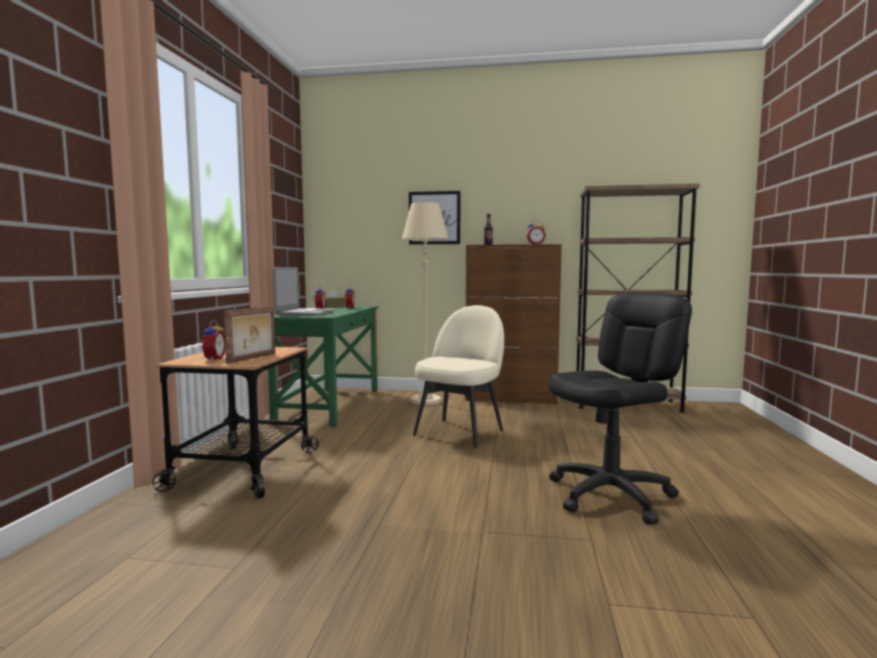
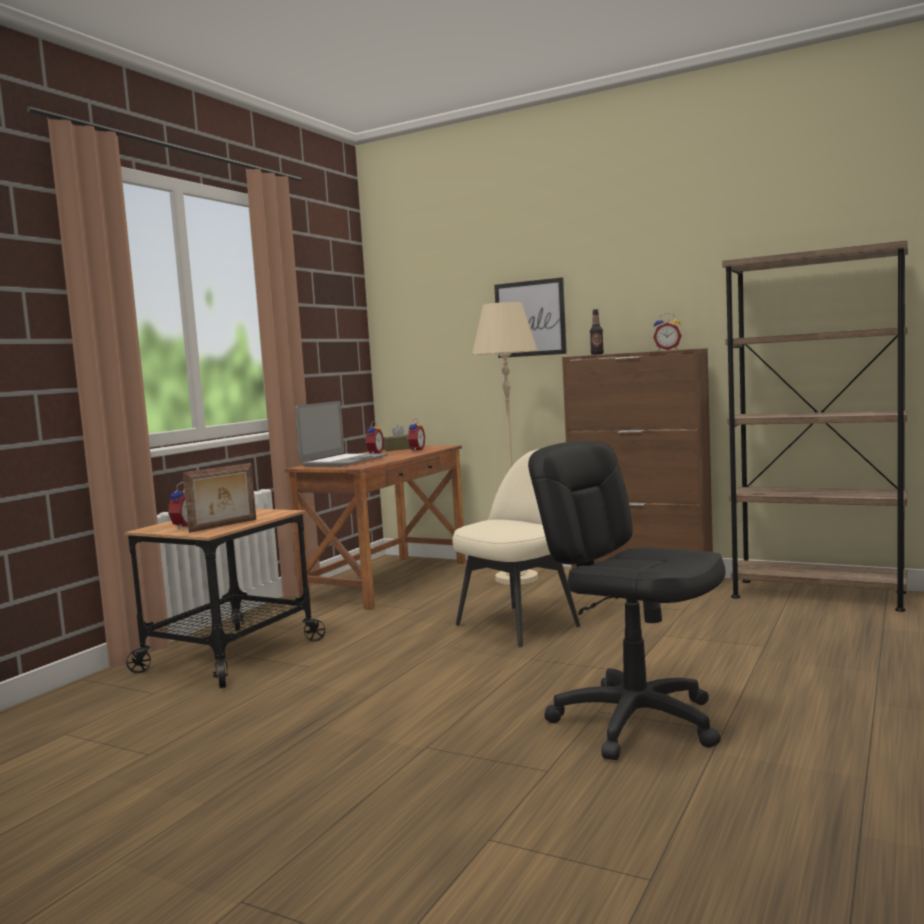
camera: 20 degrees right, 0 degrees up
(329, 405) = (388, 581): green desk -> brown desk
(611, 495) = (635, 721): black office chair -> black office chair turned 120 degrees counterclockwise

